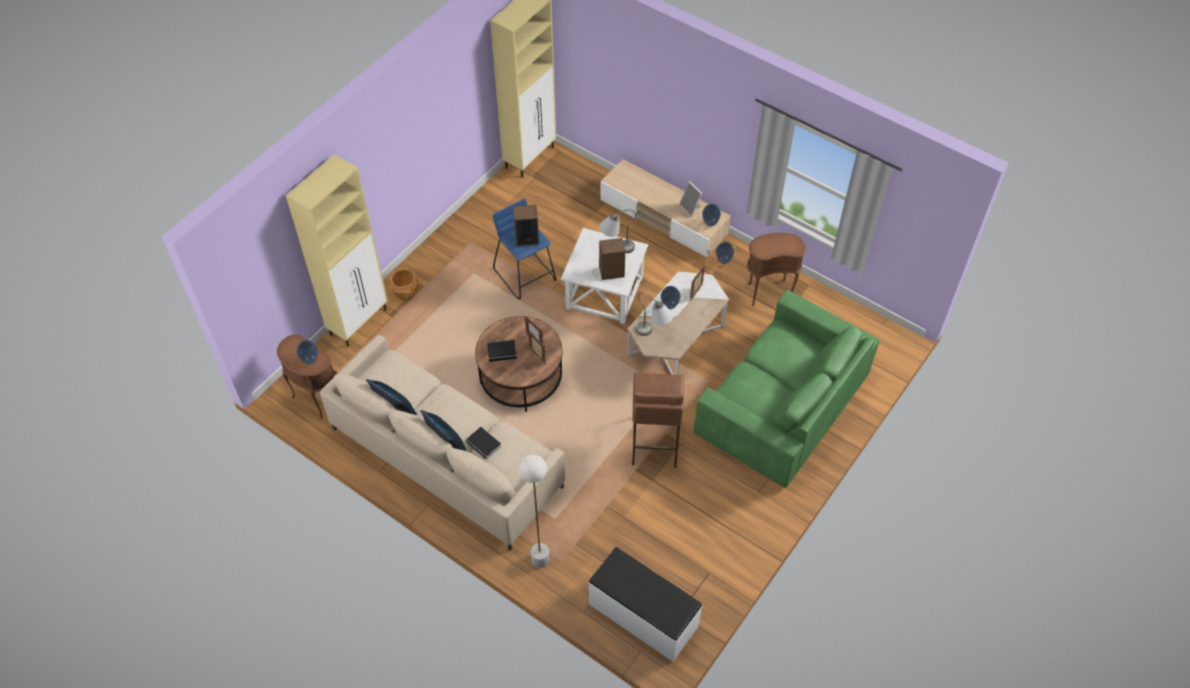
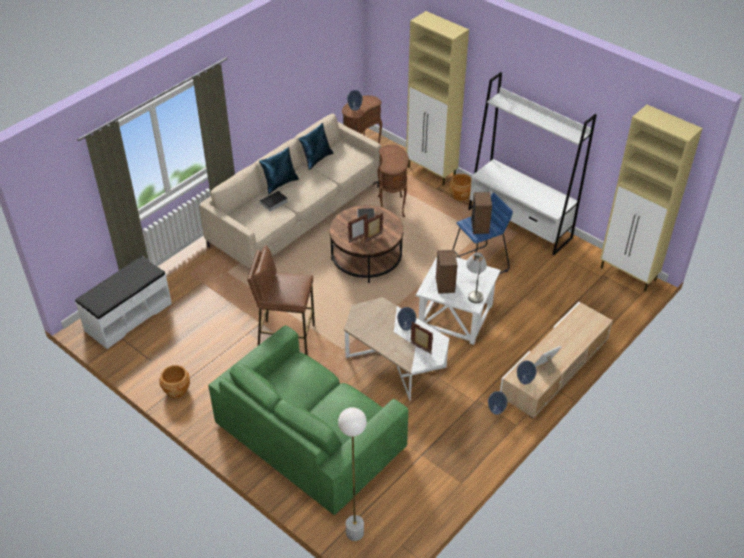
camera: 95 degrees right, 10 degrees down
(455, 239) = (519, 224): none -> white bookcase
(540, 559) = (194, 262): white floor lamp -> white floor lamp (354, 533)
(653, 333) = (374, 313): grey table lamp -> none
(746, 536) = (177, 390): none -> brown planter
(768, 291) = (453, 445): brown side table -> brown side table (392, 207)

